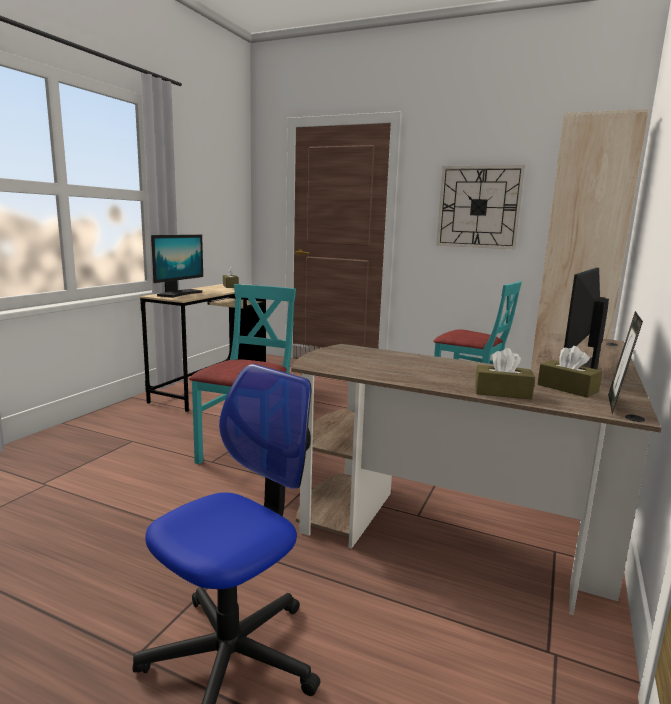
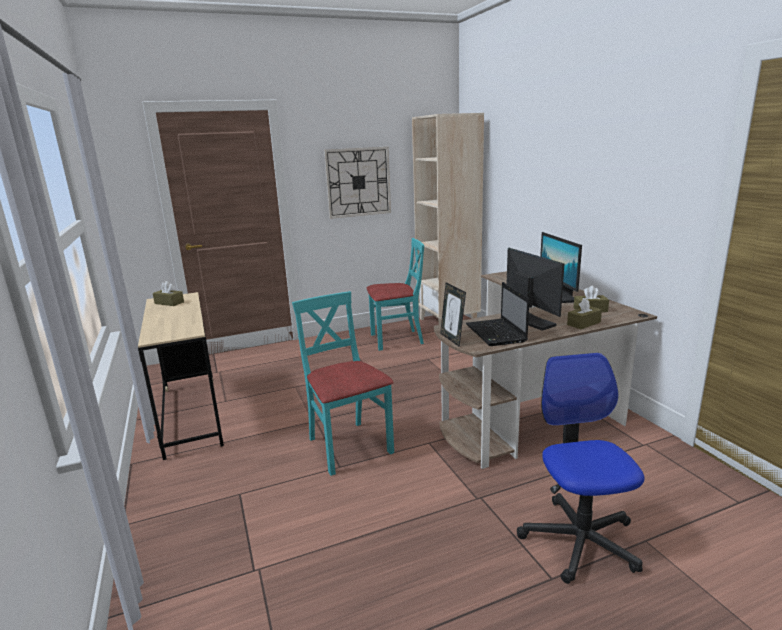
camera: 45 degrees left, 5 degrees up
(179, 294) = (164, 328): monitor -> monitor (529, 320)
(369, 365) = (496, 334): none -> laptop
(616, 404) = (622, 311): picture frame -> picture frame (452, 339)

